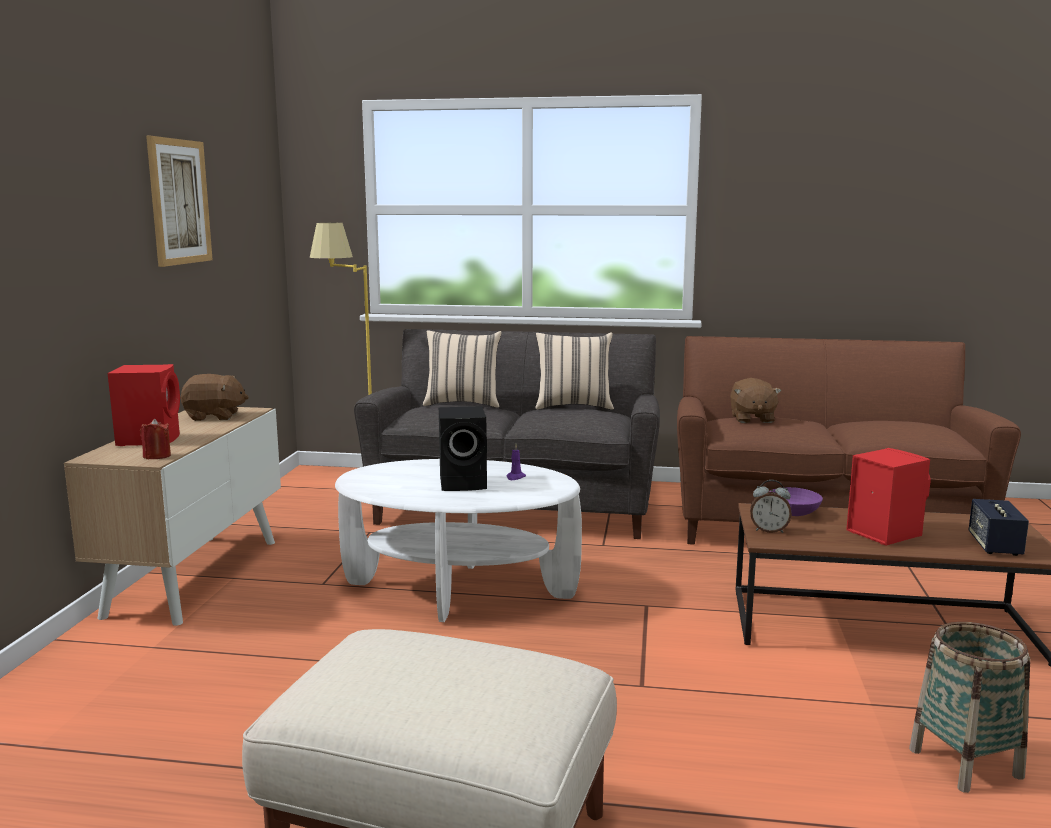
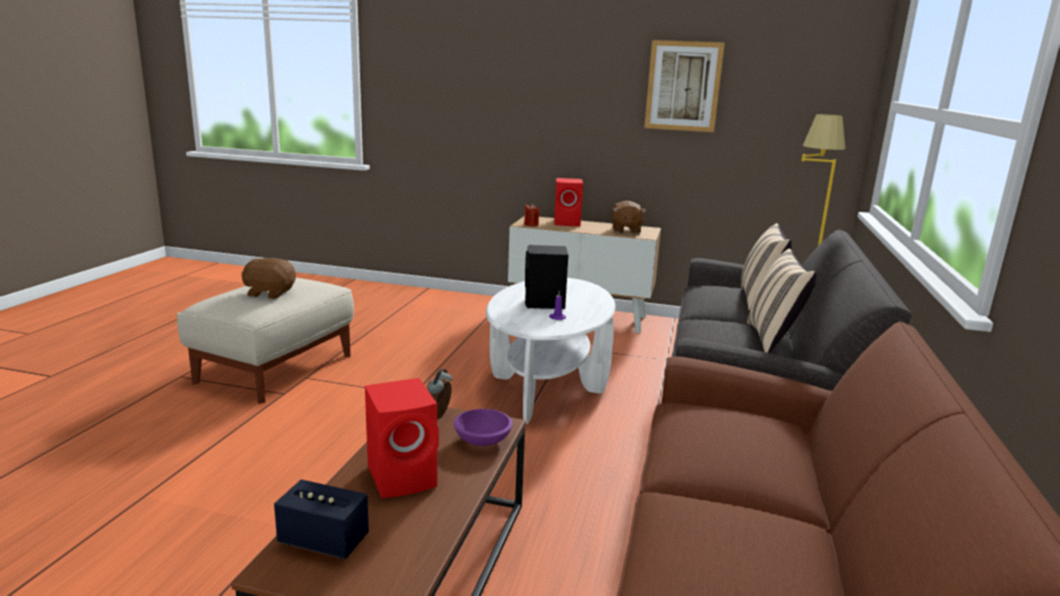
camera: 95 degrees right, 5 degrees up
(751, 419) = (743, 425): brown plush toy -> brown plush toy (270, 293)
(965, 763) = (181, 545): basket -> none

